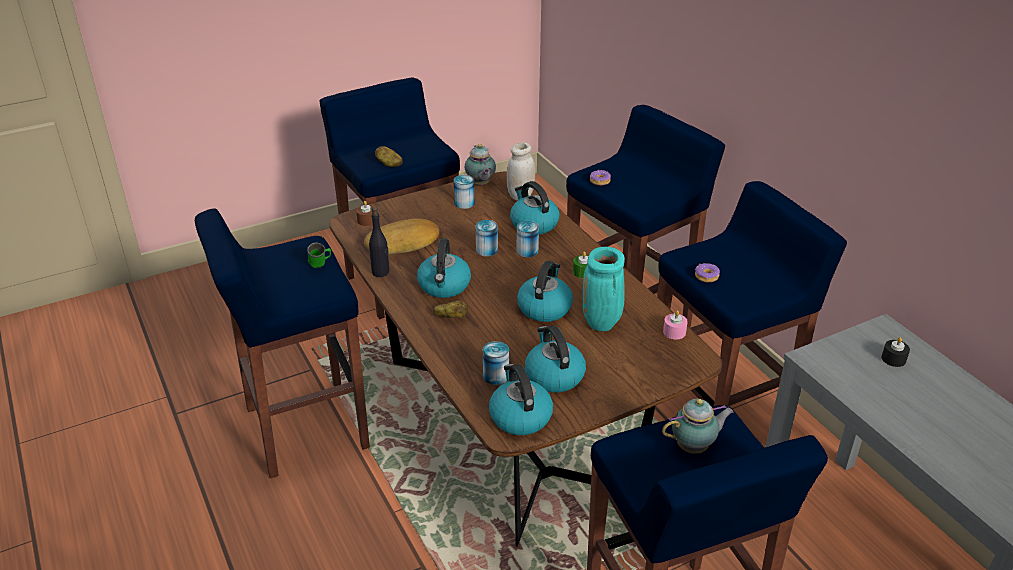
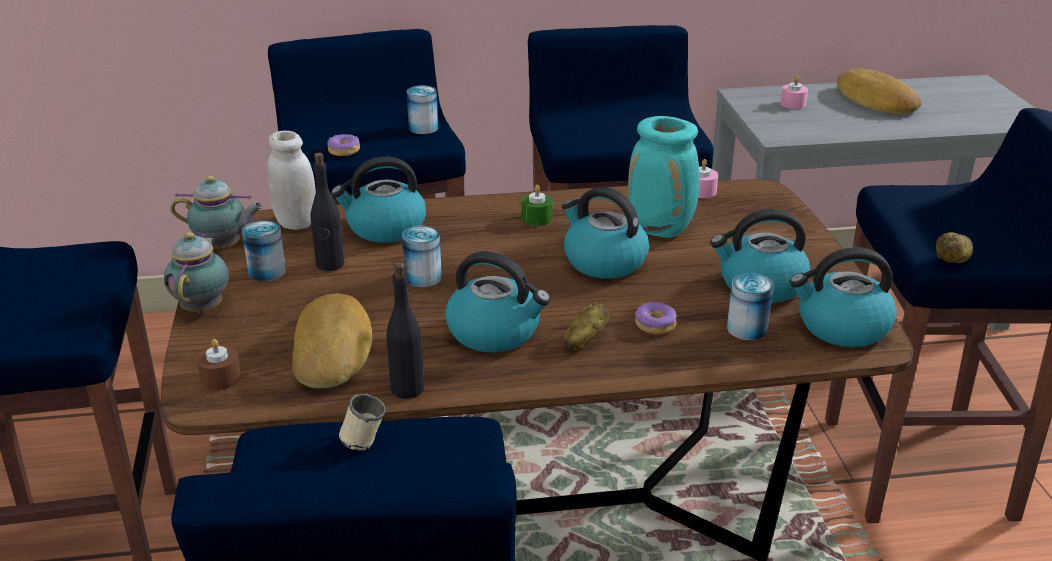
camera: 70 degrees left, 5 degrees down
(321, 265) = (364, 439): green mug -> beige mug
(389, 164) = (75, 308): potato -> potato (952, 260)
(482, 218) = (330, 264): none -> black bottle
(527, 251) = (453, 246): can -> can (423, 128)
(694, 447) = (941, 216): teapot -> teapot (204, 307)
(706, 276) = (621, 139): donut -> donut (655, 325)
(893, 359) = (793, 104): black candle -> pink candle
(954, 408) = (875, 101): none -> bread

